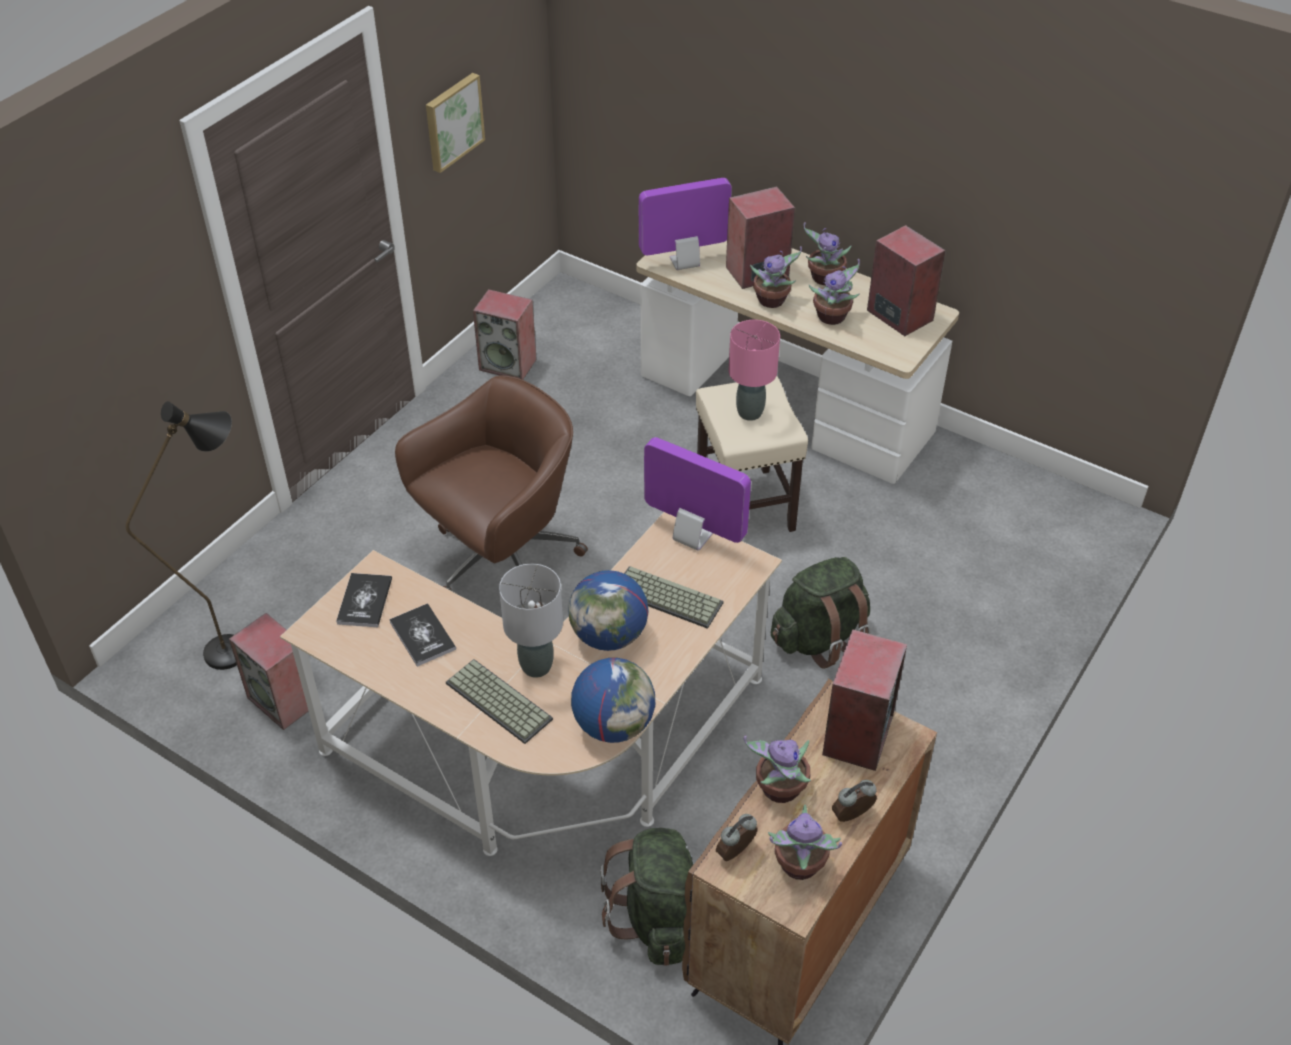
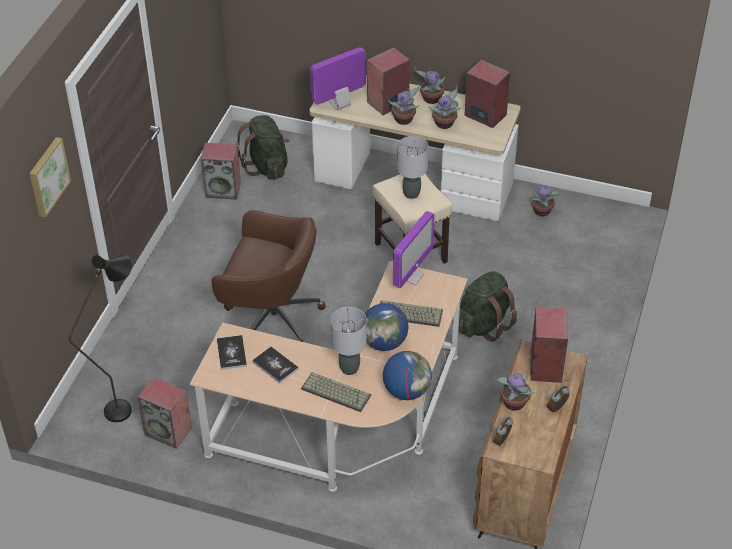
camera: 15 degrees left, 0 degrees up
(452, 121) = (178, 40): picture -> picture (47, 176)
(501, 561) = (270, 318): brown office chair -> brown office chair turned 75 degrees clockwise
(659, 917) = (445, 501): green backpack -> green backpack (267, 166)
(692, 538) = (411, 276): monitor -> monitor turned 105 degrees clockwise
(749, 413) = (411, 194): pink table lamp -> grey table lamp
(799, 866) = (538, 440): potted plant -> potted plant (542, 212)

